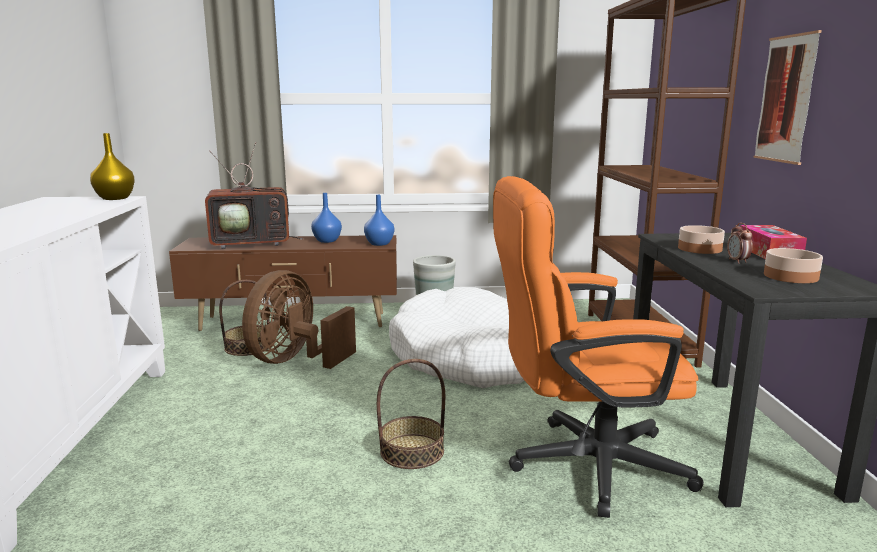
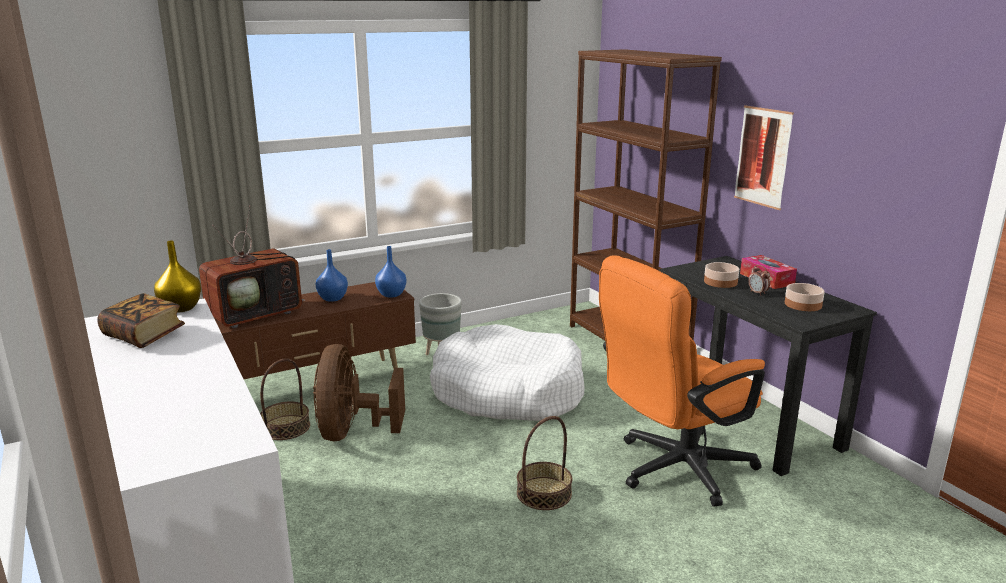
camera: 25 degrees left, 5 degrees up
(52, 207) = (144, 335): none -> book

